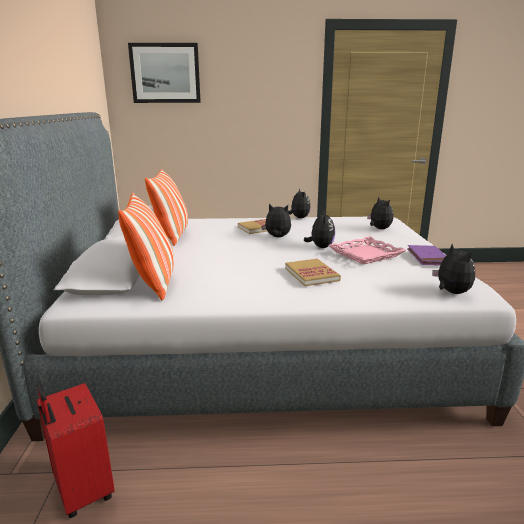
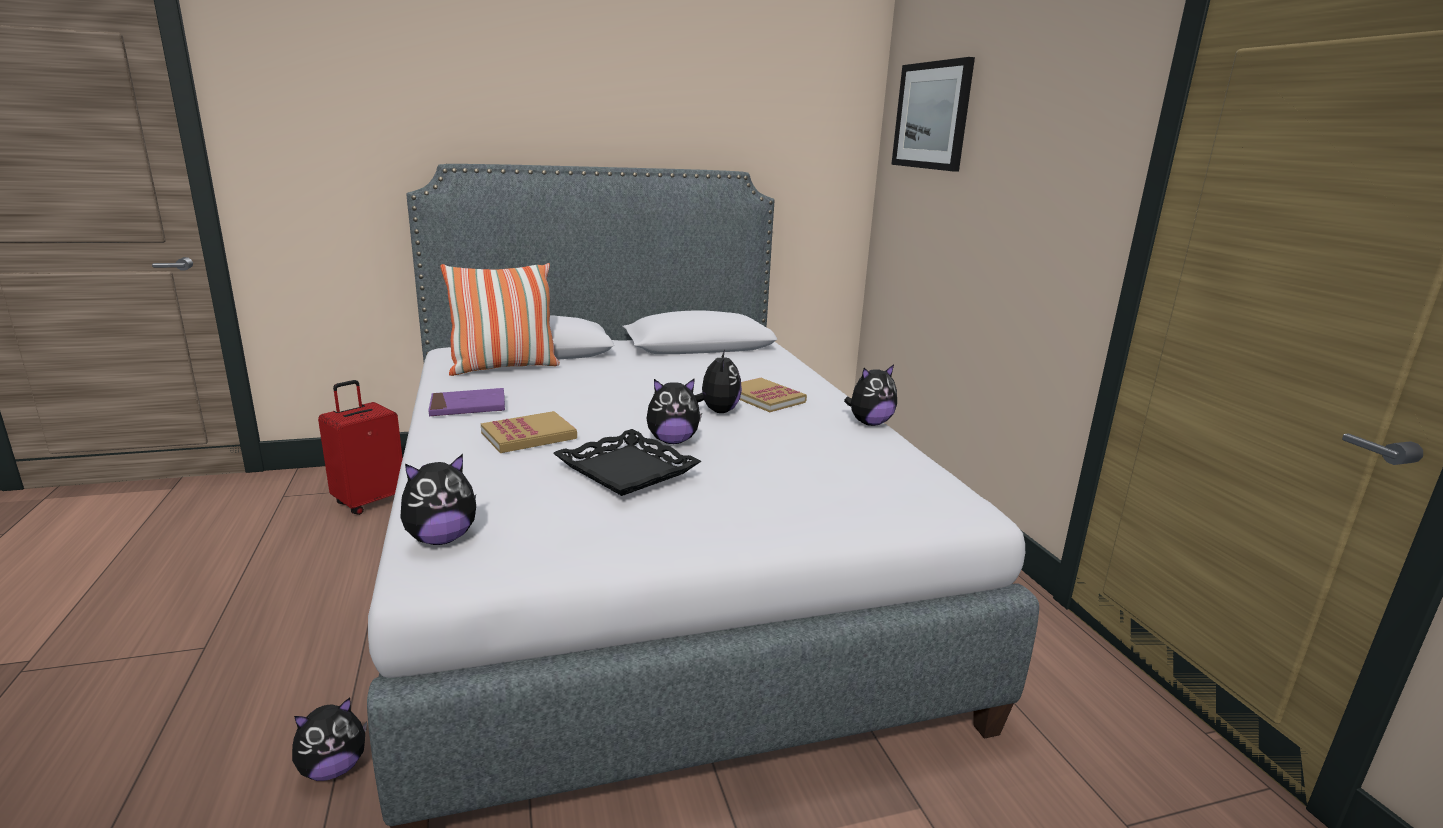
camera: 75 degrees right, 0 degrees up
(172, 235) = (690, 357): pillow -> none
(366, 254) = (625, 470): pink tray -> black tray
(379, 229) = (842, 494): plush toy -> plush toy (333, 768)
(428, 258) = (634, 532): purple book -> purple book (468, 406)

